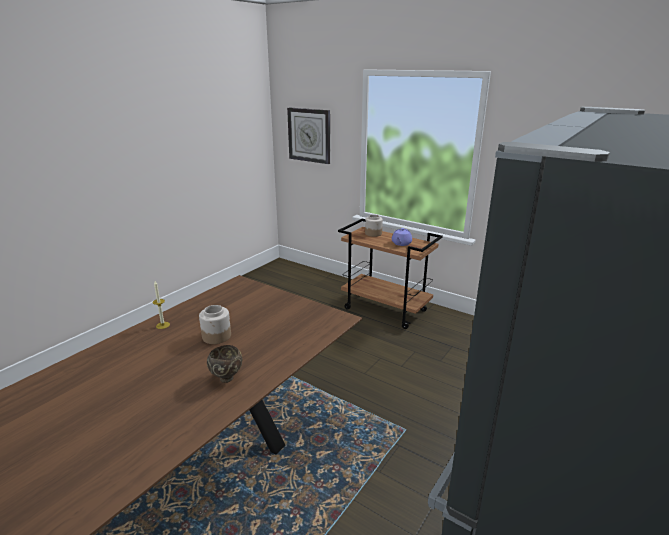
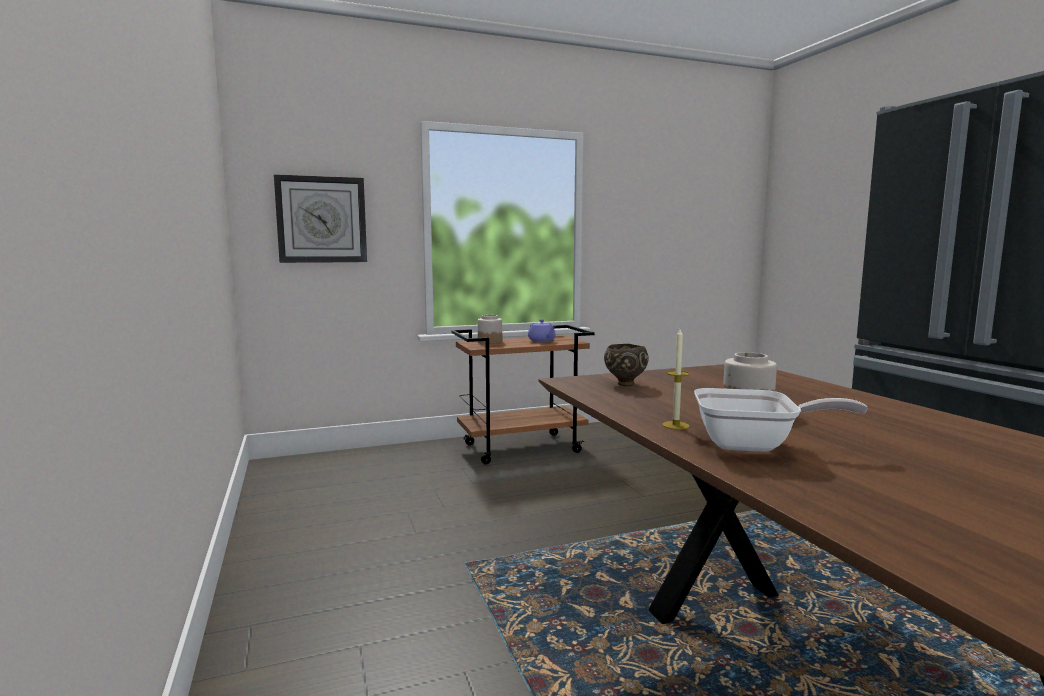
camera: 55 degrees left, 15 degrees down
(137, 348) = (754, 445): none -> frying pan
(226, 378) = (880, 415): brown bowl -> brown bowl (624, 384)

